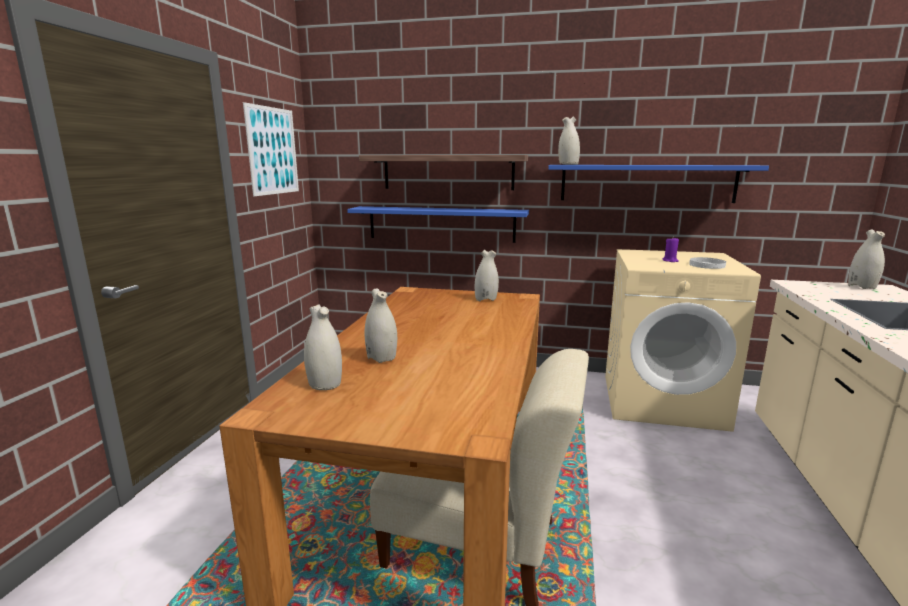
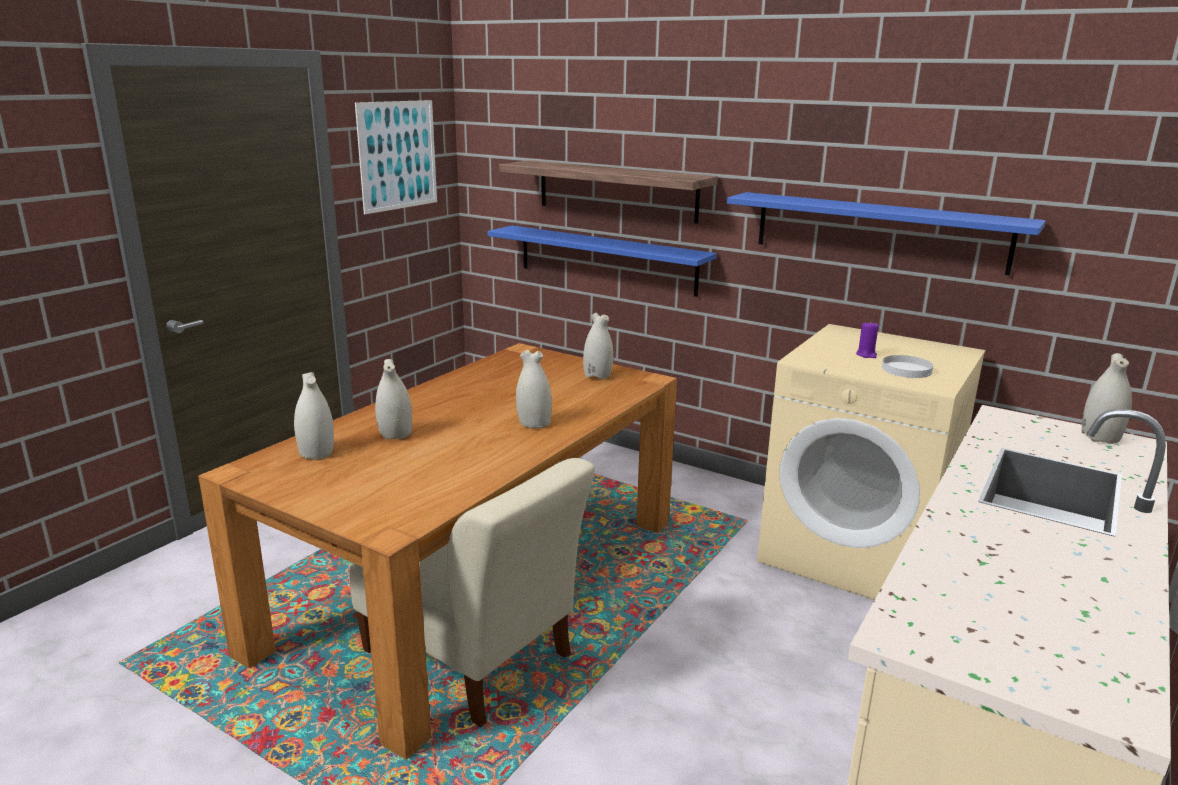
camera: 20 degrees right, 5 degrees up
(568, 164) = (759, 197): white vase -> white vase (534, 423)

